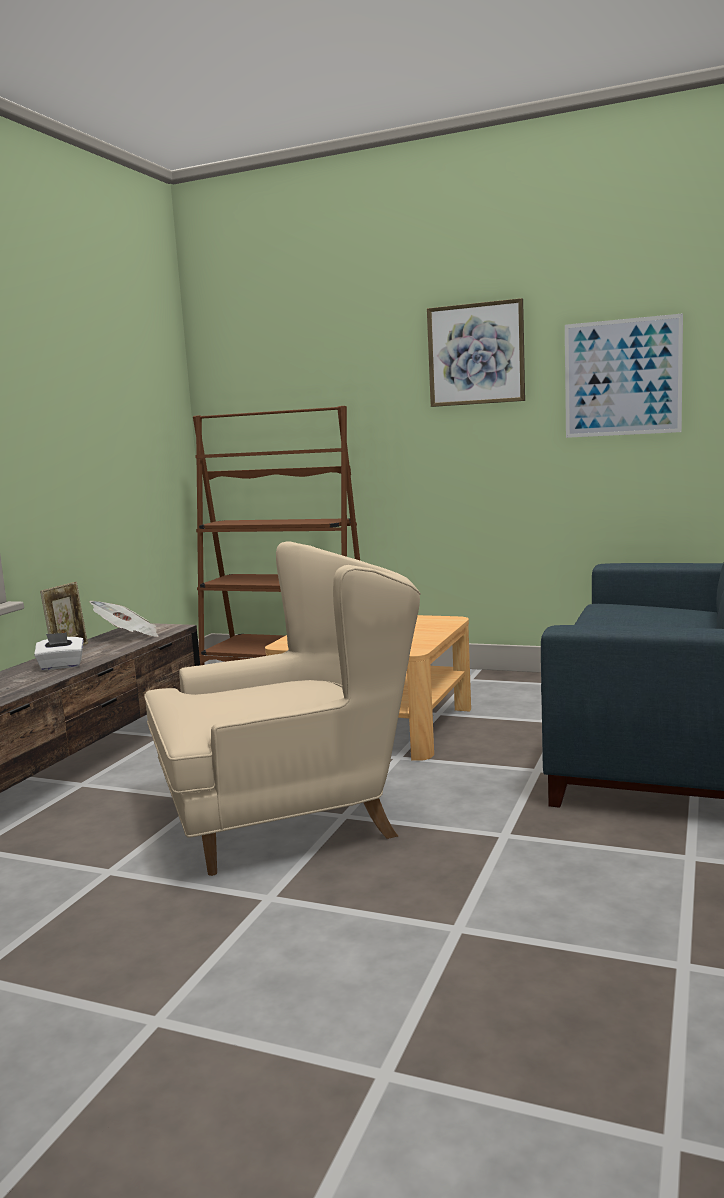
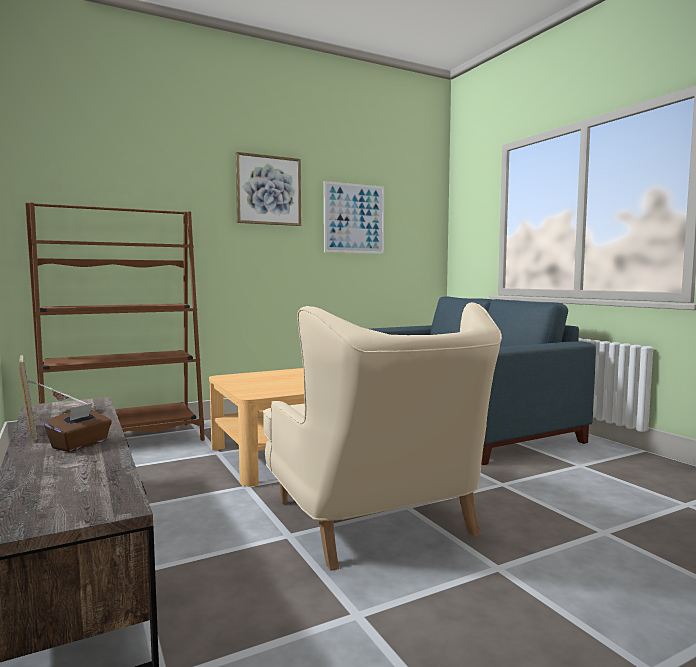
camera: 50 degrees left, 5 degrees down
(61, 666) = (80, 445): white tissue box -> brown tissue box
(289, 815) = (375, 520): beige armchair -> beige armchair turned 135 degrees clockwise

